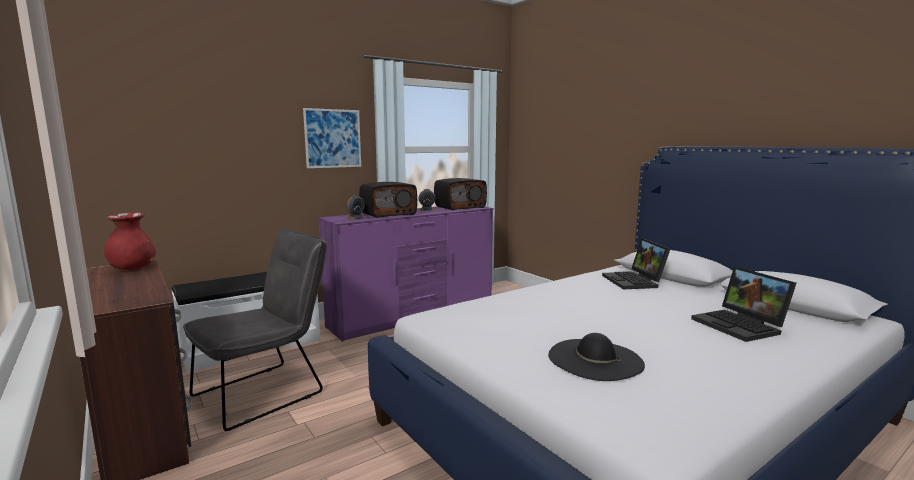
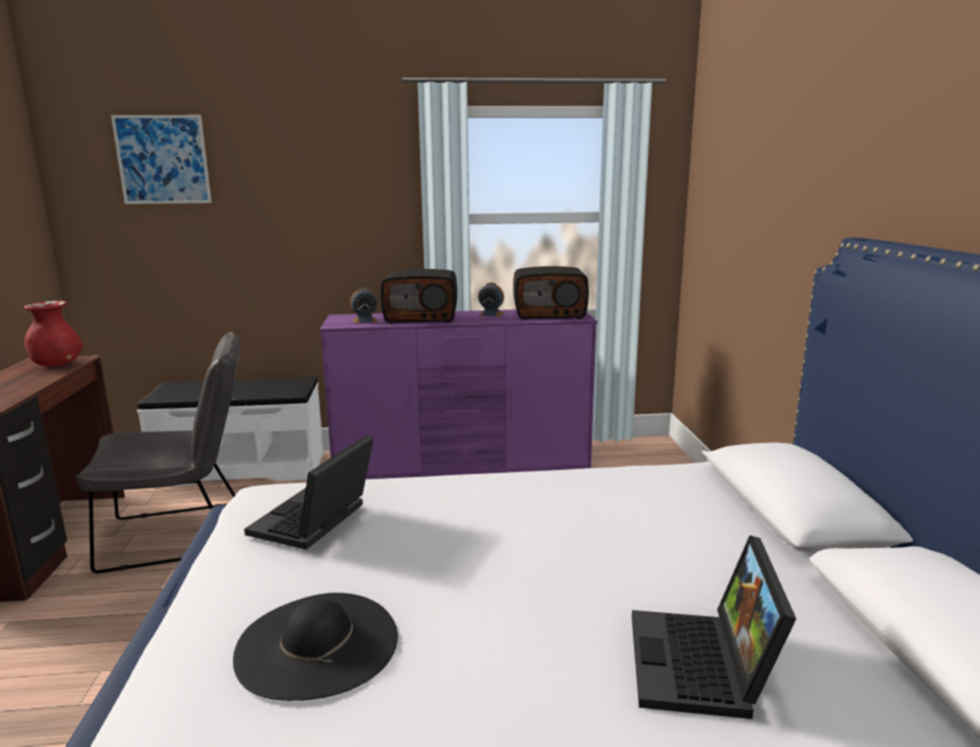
camera: 30 degrees right, 5 degrees up
(333, 138) = (364, 203): picture -> picture (162, 160)
(635, 281) = (683, 505): laptop -> laptop (314, 522)

